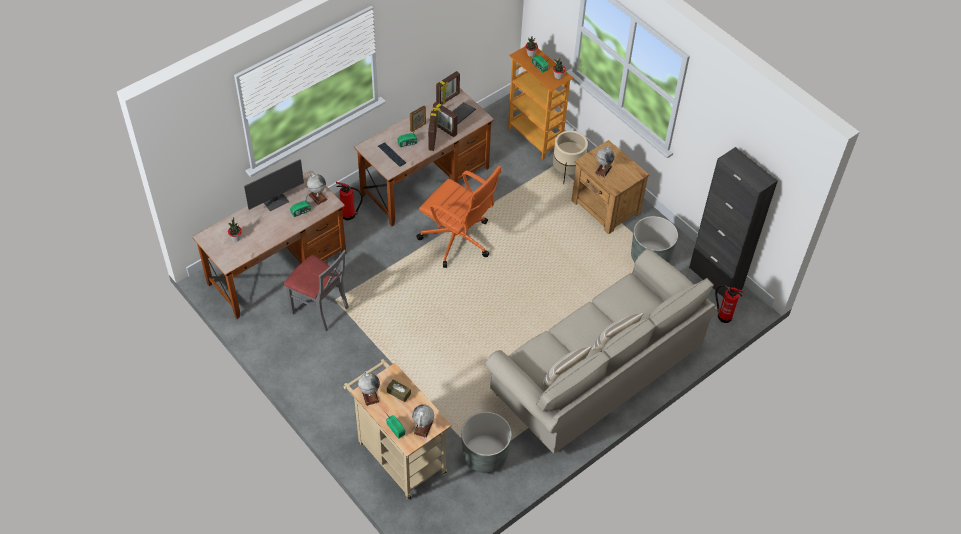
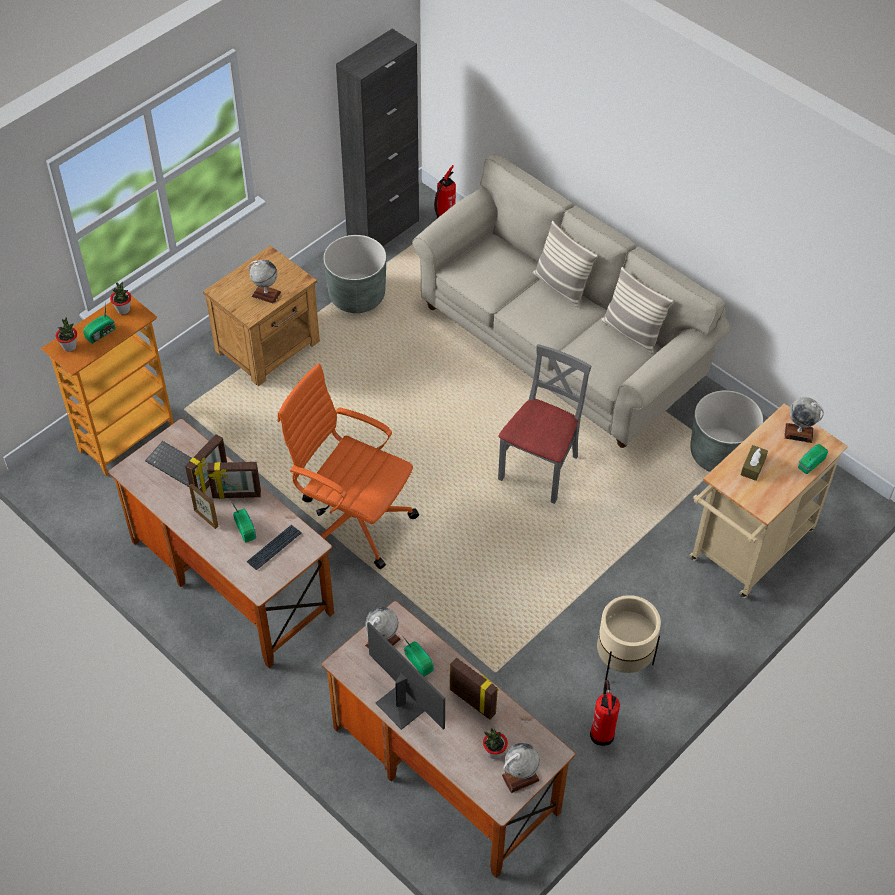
camera: 95 degrees left, 0 degrees up
(320, 309) = (517, 690): grey chair -> grey chair (540, 469)
(349, 215) = (315, 678): fire extinguisher -> fire extinguisher (602, 732)
(370, 395) = (768, 499): globe -> globe (520, 778)
(448, 99) = (136, 483): picture frame -> picture frame (473, 701)
(458, 240) = (352, 520): orange office chair -> orange office chair turned 90 degrees counterclockwise
(567, 172) = (199, 393): beige planter -> beige planter (623, 660)

